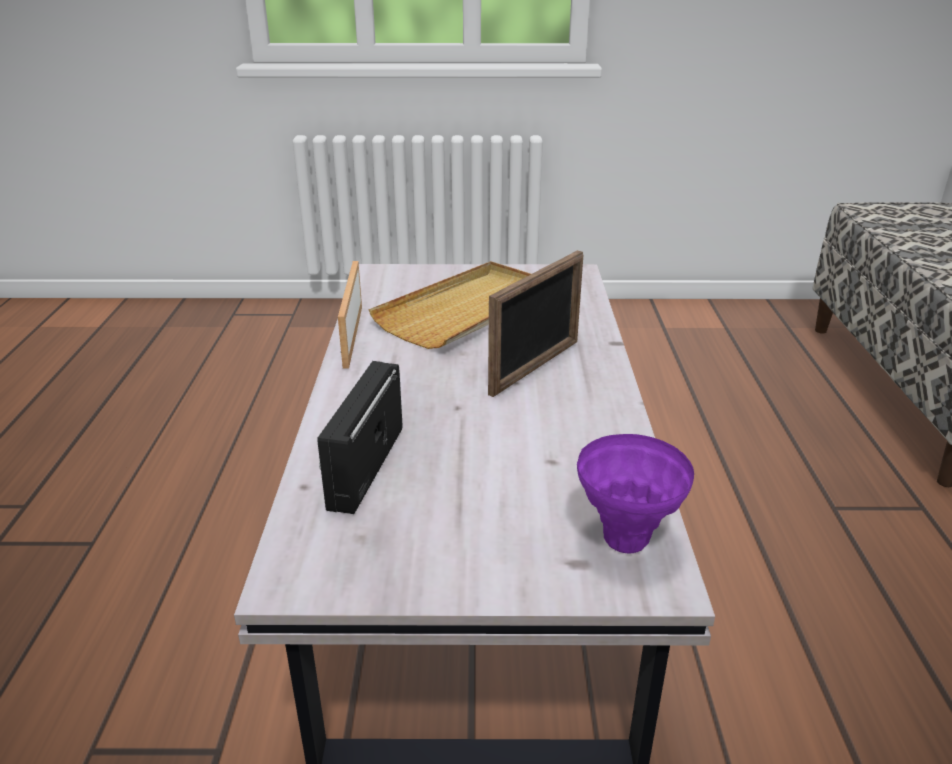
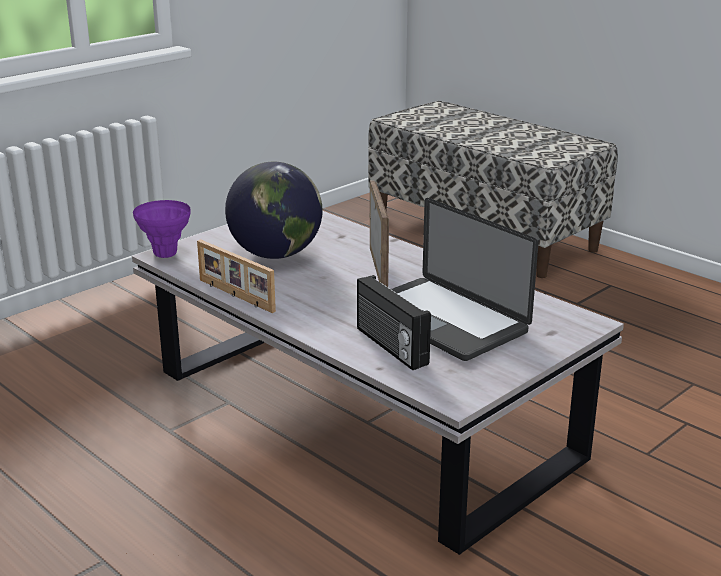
camera: 45 degrees left, 5 degrees down
(468, 310) = (276, 254): beige tray -> globe
(479, 467) = (443, 320): none -> laptop
(626, 541) = (553, 316): purple vase -> purple vase (165, 254)

